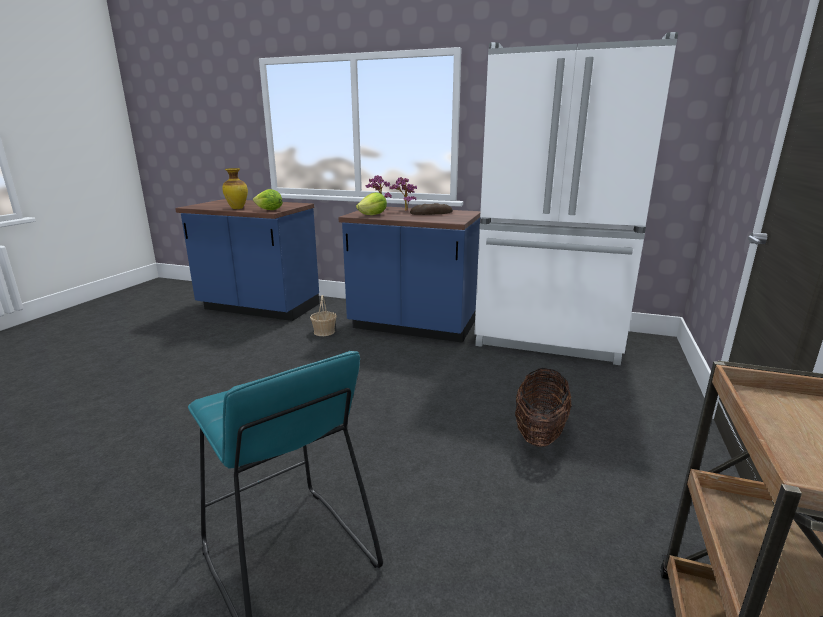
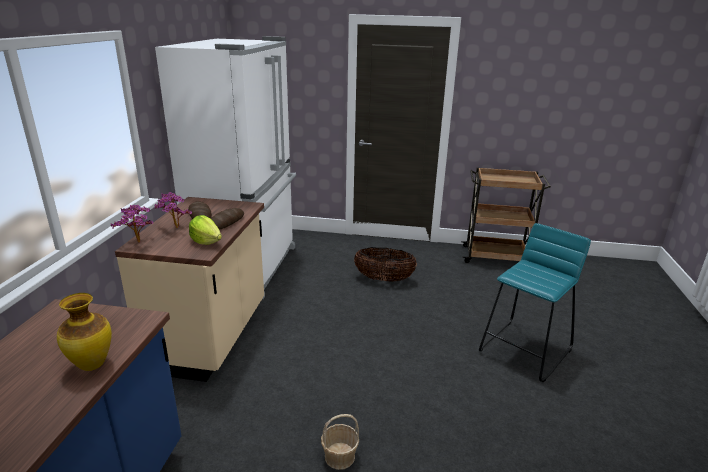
camera: 100 degrees left, 5 degrees up
(269, 210) = (132, 323): lettuce -> none
(324, 332) = (217, 404): basket -> basket (339, 456)
(412, 217) = (226, 222): none -> bread
(412, 327) = (211, 337): blue counter -> beige counter

